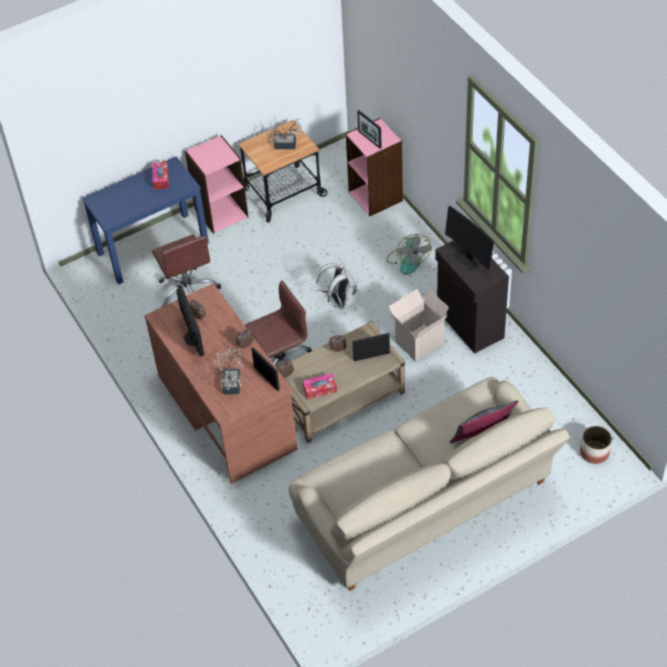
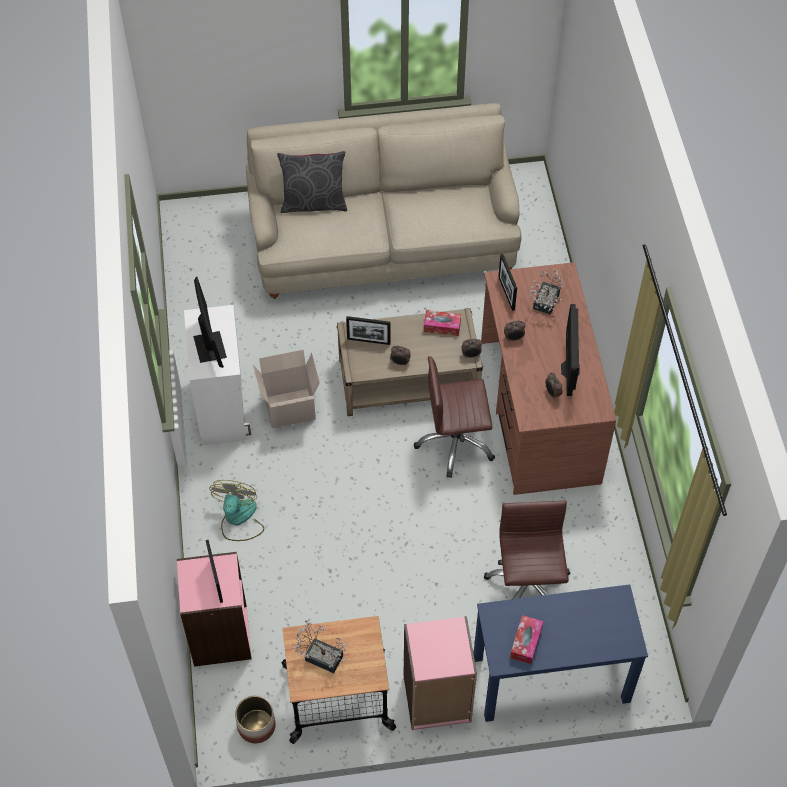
camera: 160 degrees left, 5 degrees up
(340, 301) = (348, 496): white backpack -> none
(469, 324) = (222, 407): black cabinet -> white cabinet
(594, 452) = (195, 232): planter -> planter (256, 725)

